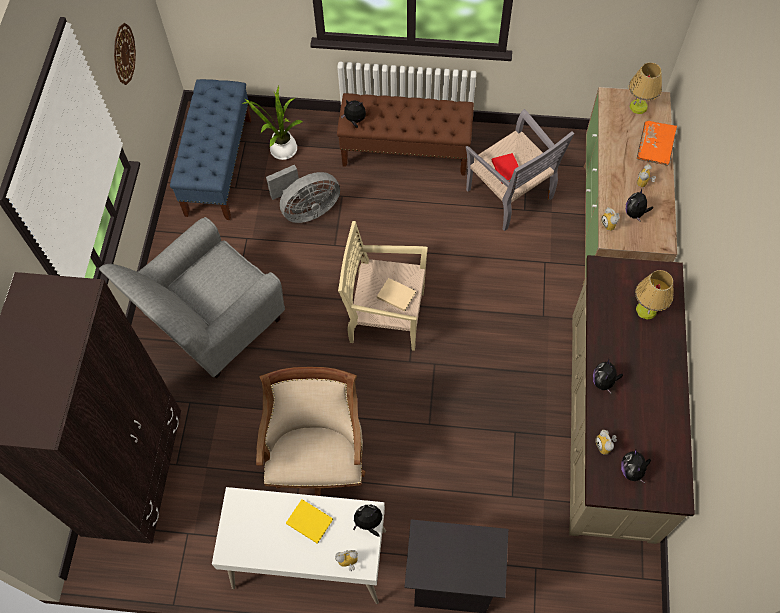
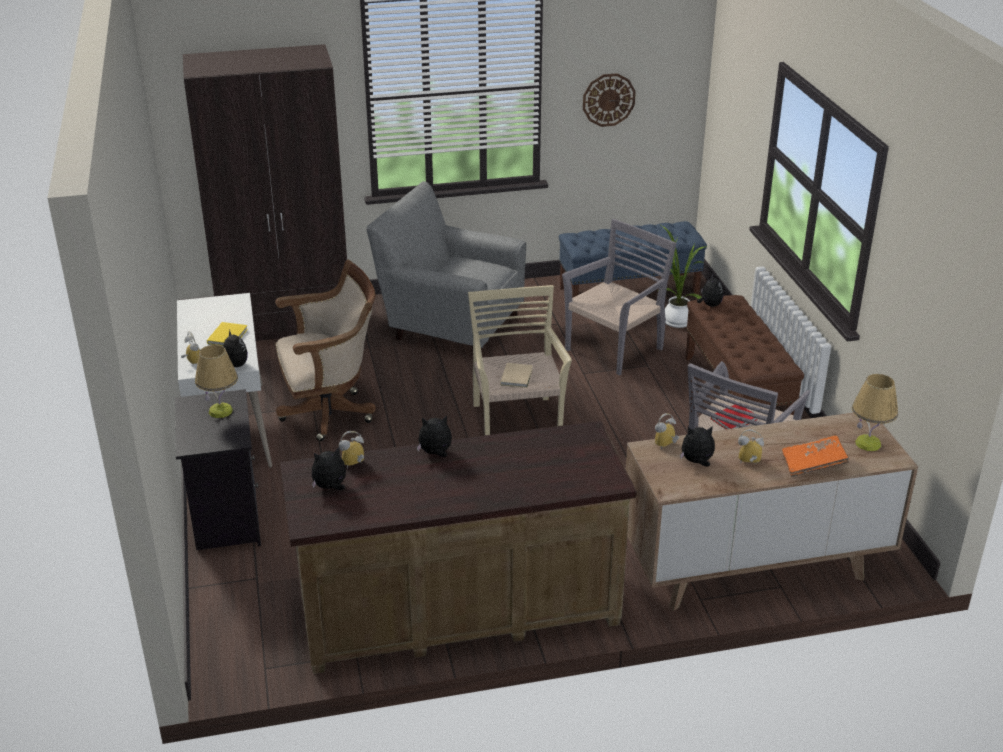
camera: 70 degrees right, 30 degrees down
(307, 210) = (614, 349): grey fan -> grey armchair
(646, 310) = (549, 471): table lamp -> table lamp (221, 411)

